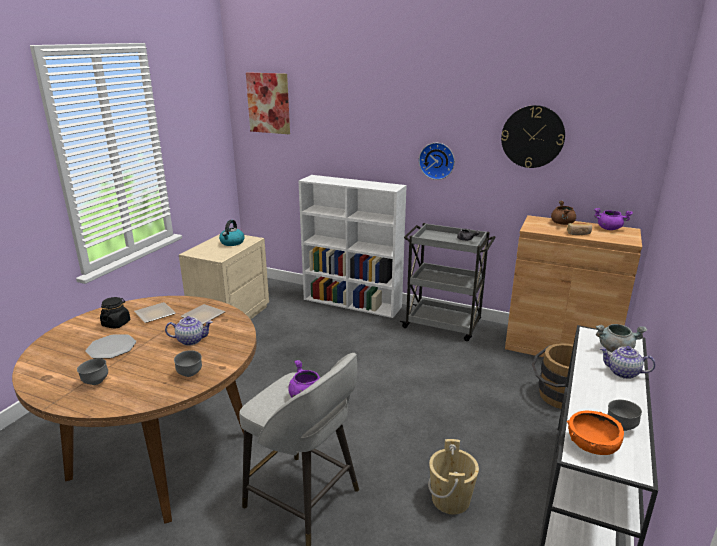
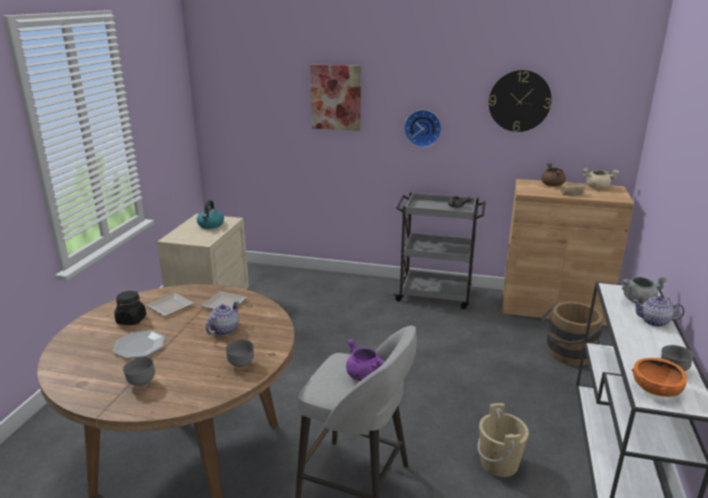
camera: 10 degrees left, 0 degrees up
(191, 340) = (224, 330): teapot -> teapot turned 45 degrees counterclockwise
(268, 103) = (236, 73): picture -> picture (336, 97)
(353, 303) = (337, 280): white bookcase -> none
(609, 228) = (597, 187): purple cooking pot -> beige cooking pot

